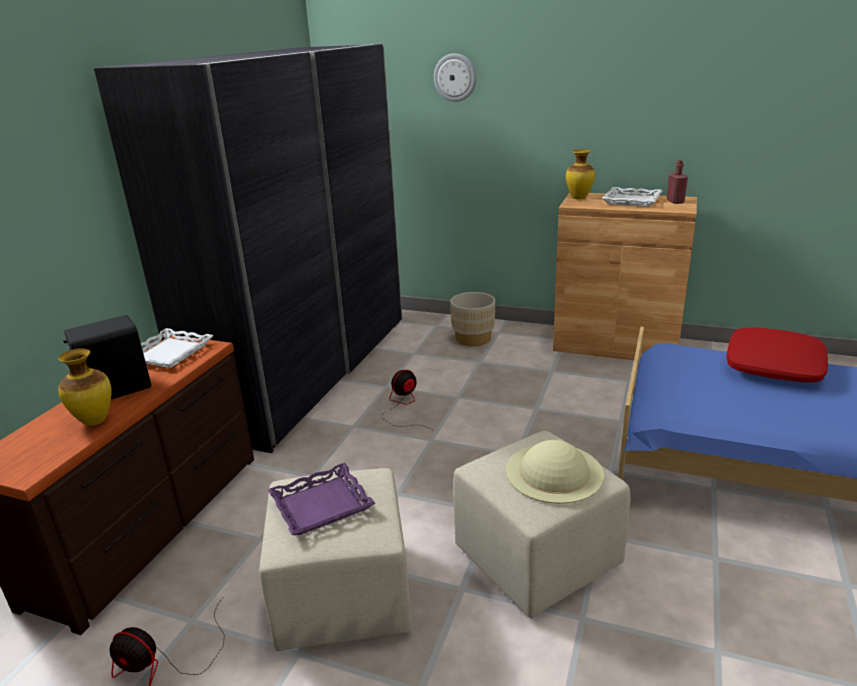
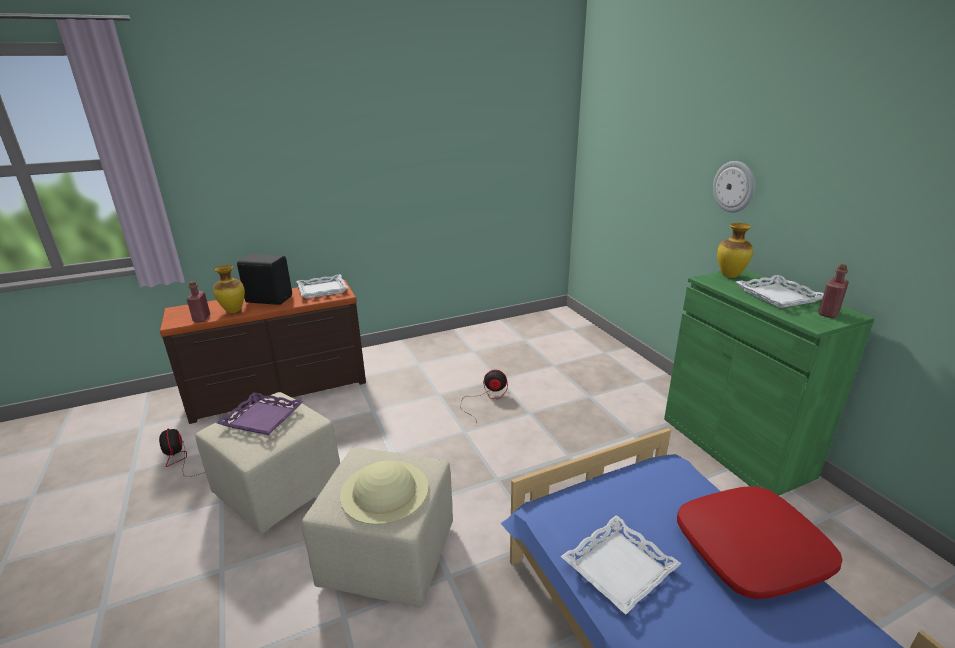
camera: 45 degrees right, 0 degrees up
(63, 449) = (202, 318): none -> red bottle
(308, 371) = (473, 344): grey wardrobe -> none
(455, 77) = (667, 128): wall clock -> wall clock (734, 186)
(473, 338) = (614, 376): beige planter -> none
(616, 345) = (735, 446): brown cabinet -> green cabinet
(749, 413) = (619, 568): none -> white tray

